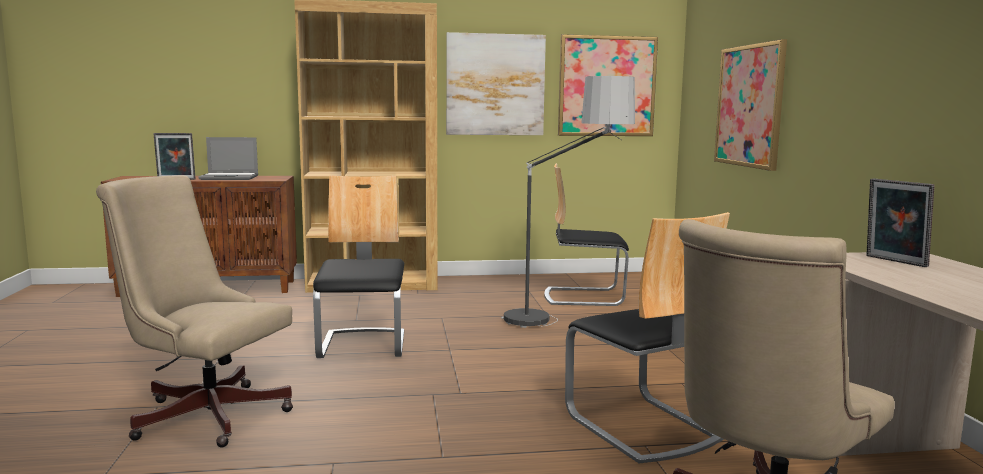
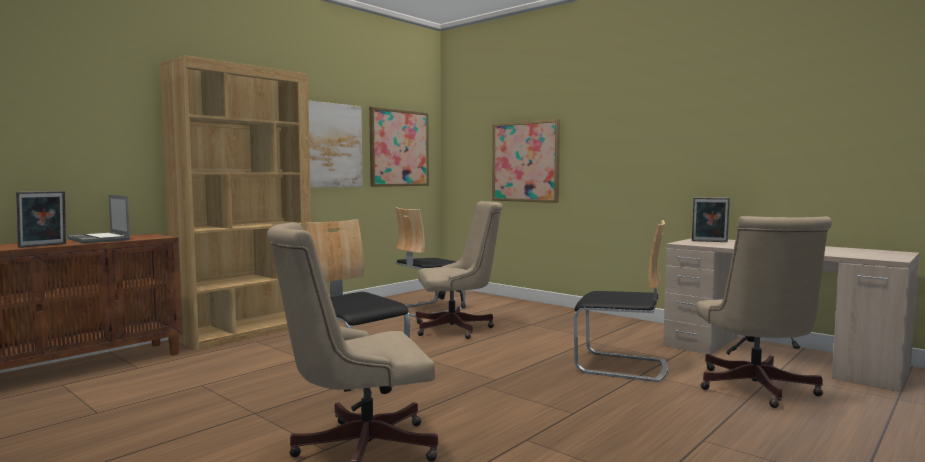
camera: 40 degrees left, 5 degrees down
(230, 178) = (100, 239): laptop -> laptop turned 90 degrees clockwise
(561, 326) = (458, 329): floor lamp -> beige office chair

